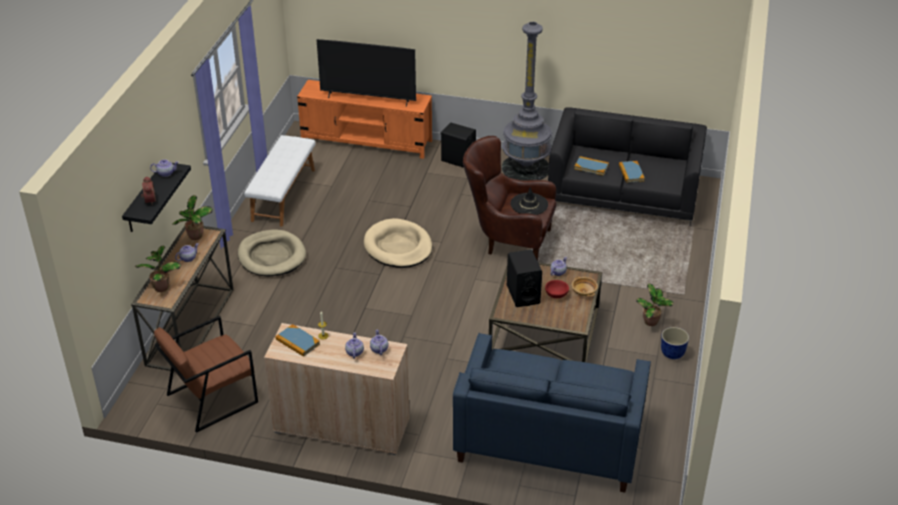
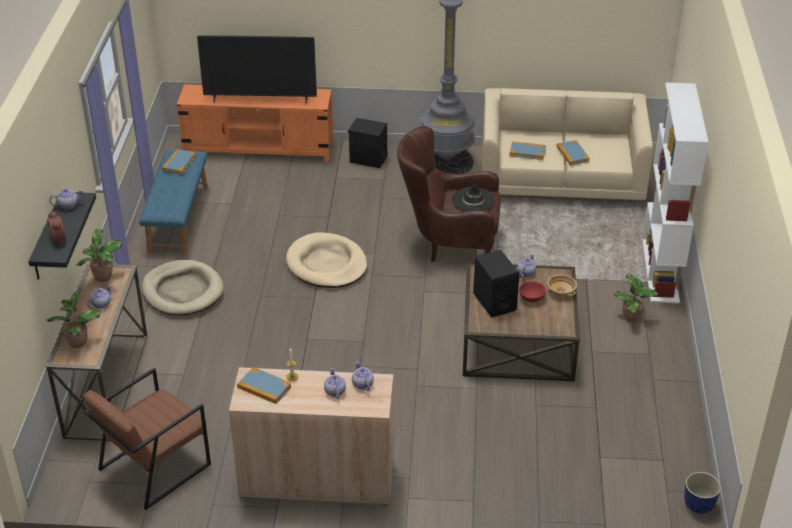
camera: 10 degrees left, 0 degrees up
(283, 195) = (177, 219): white bench -> blue bench
(289, 147) = (179, 163): none -> book
(550, 437) = (558, 461): blue sofa -> none
(624, 192) = (561, 176): black sofa -> beige sofa
(672, 354) = (664, 350): planter -> planter (698, 506)
(689, 284) = (661, 270): none -> white bookcase

